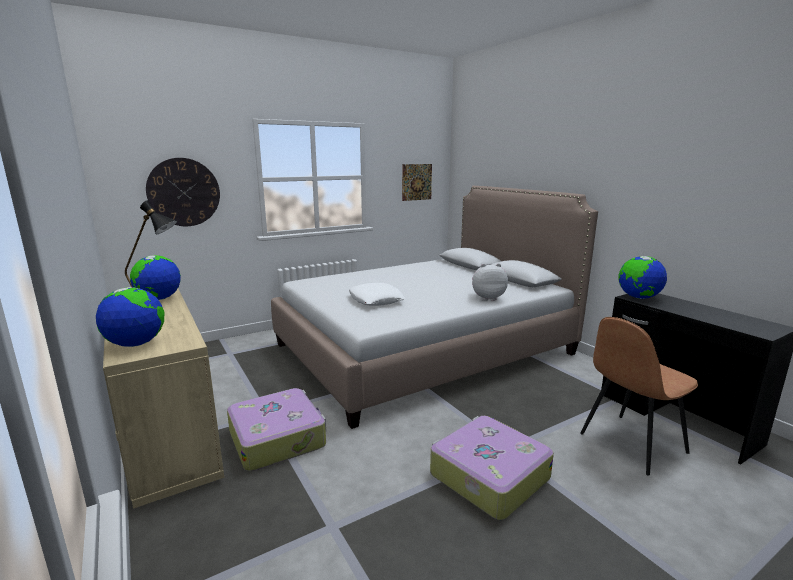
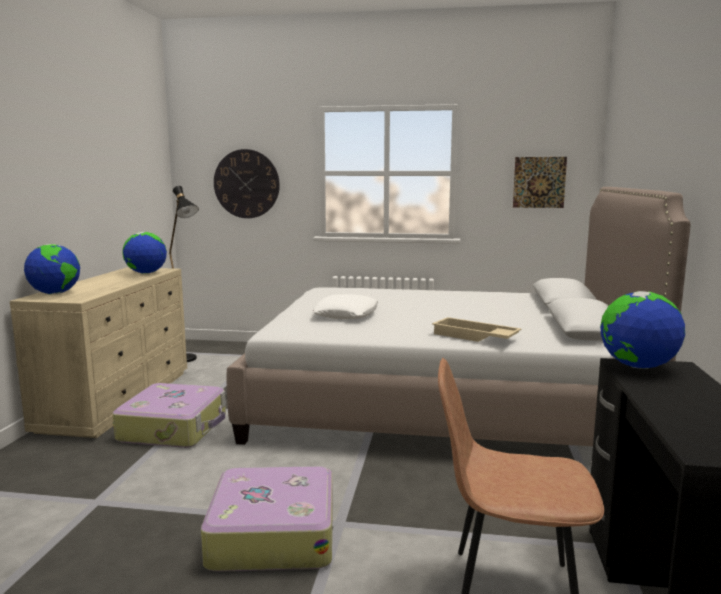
camera: 40 degrees right, 5 degrees down
(487, 298) = (474, 337): plush toy -> beige tray

